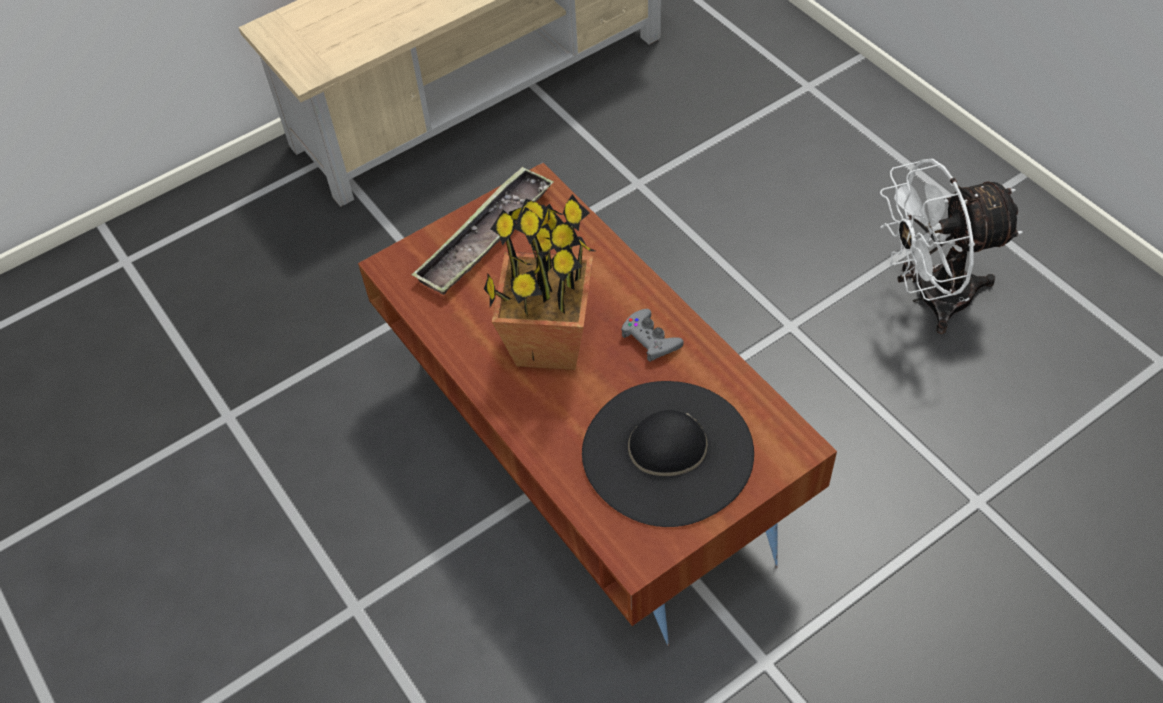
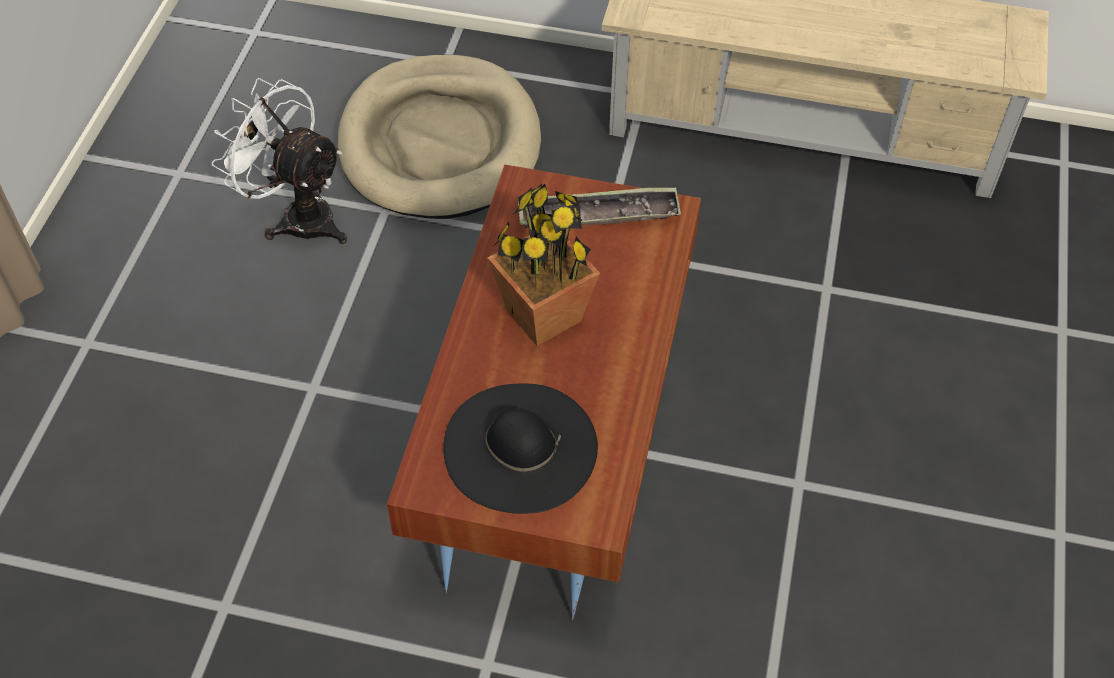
camera: 45 degrees right, 0 degrees up
(206, 325) = (440, 143): none -> beige dog bed
(650, 339) = (607, 372): grey game controller -> none
(929, 297) = (932, 564): white fan -> white fan (298, 216)

